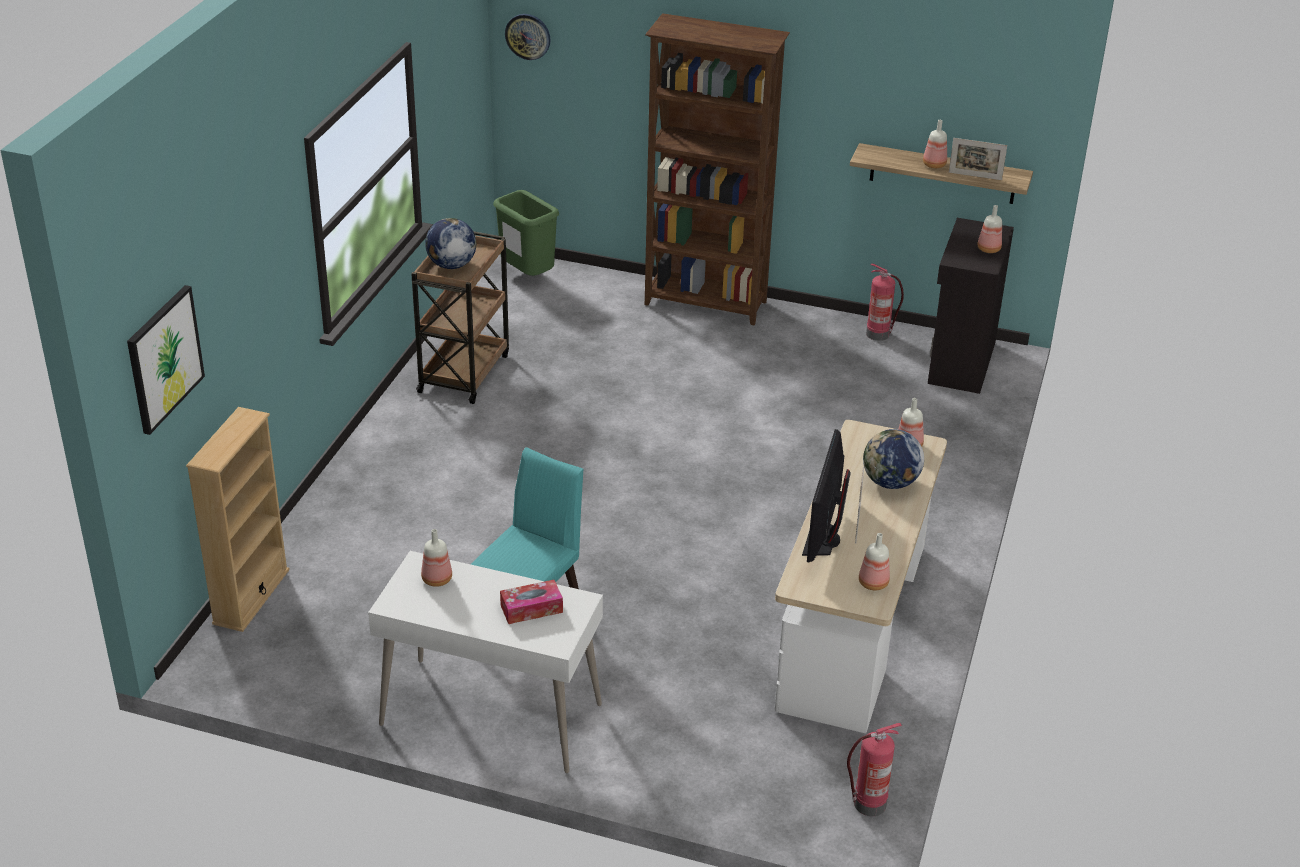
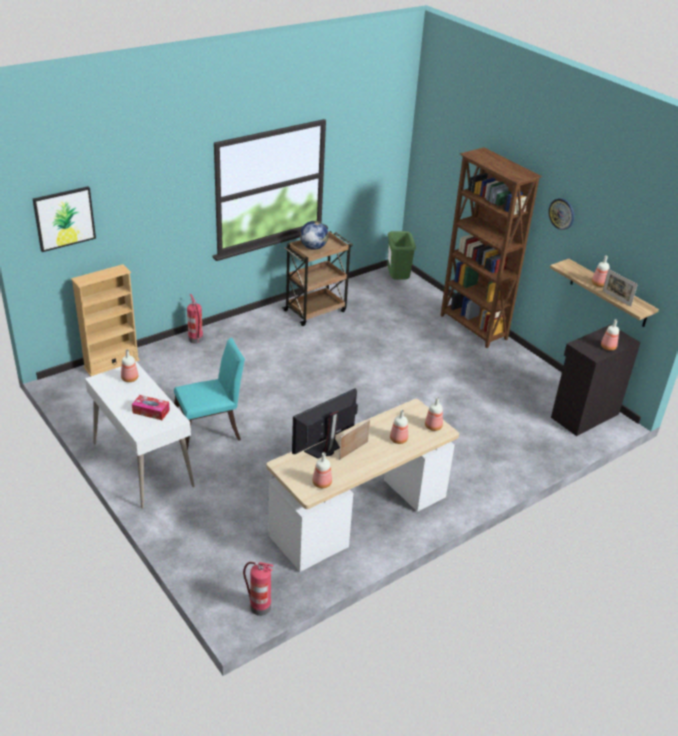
camera: 35 degrees right, 0 degrees up
(528, 36) = (426, 144): wall clock -> wall clock (562, 213)
(879, 334) = (552, 381): fire extinguisher -> fire extinguisher (196, 339)
(890, 483) = (398, 440): globe -> bottle

